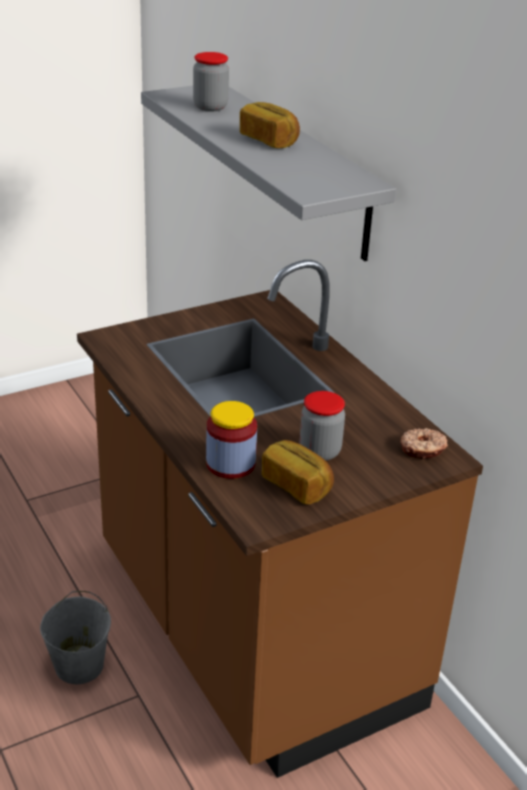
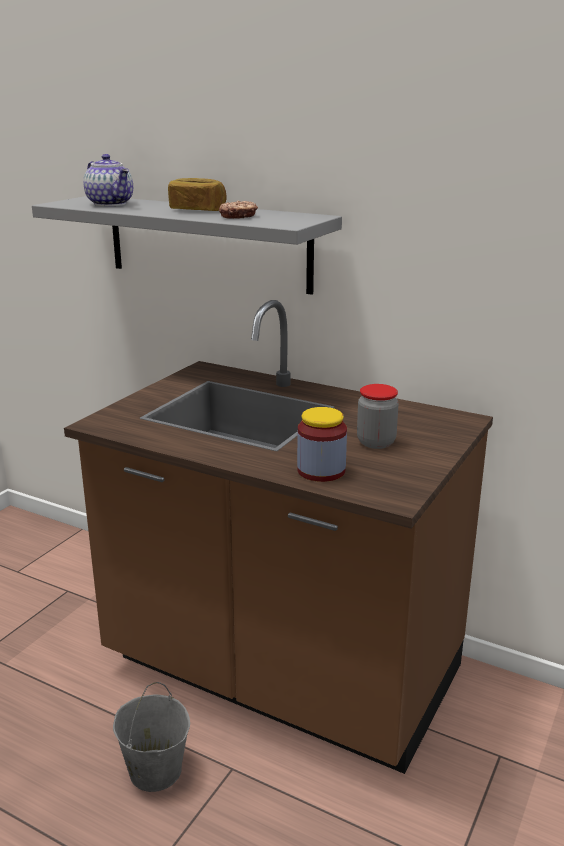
camera: 30 degrees left, 10 degrees down
(210, 107) = (111, 204): jar -> teapot
(297, 485) = (390, 467): bread -> none
(422, 450) = (443, 420): donut -> donut (239, 216)

